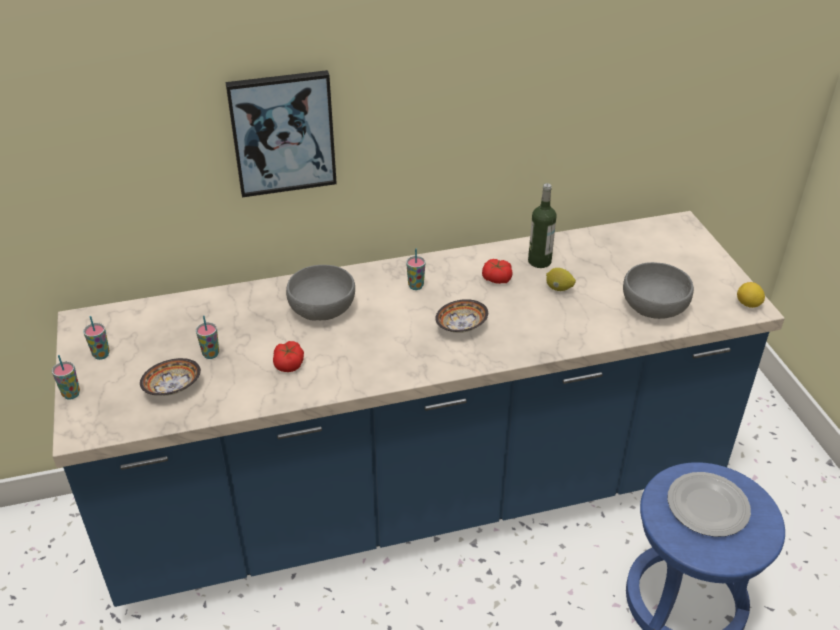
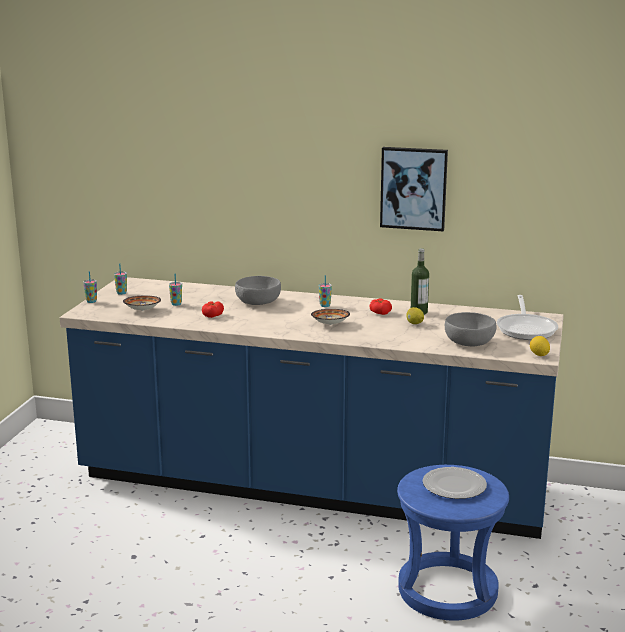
camera: 30 degrees right, 20 degrees down
(282, 133) = (263, 186): picture -> picture (413, 188)
(685, 255) = (526, 329): none -> frying pan

